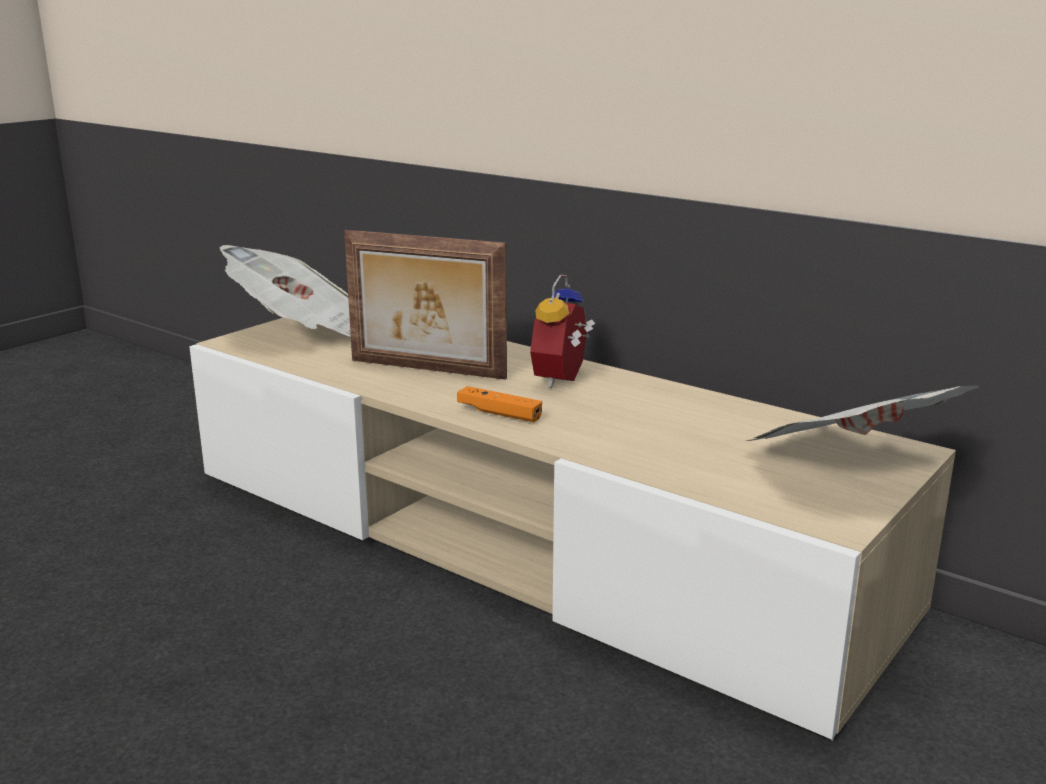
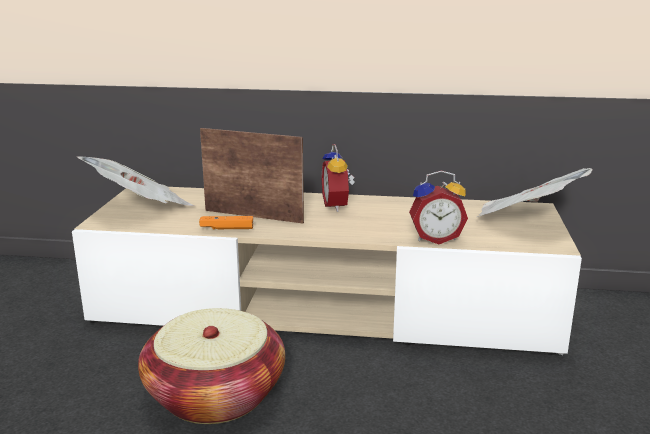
camera: 30 degrees left, 0 degrees up
(244, 617) = (215, 395): none -> basket
(426, 370) = (254, 215): picture frame -> picture frame turned 150 degrees counterclockwise
(499, 413) = (332, 230): orange game controller -> orange game controller (227, 228)
(637, 461) = (435, 238): none -> alarm clock

